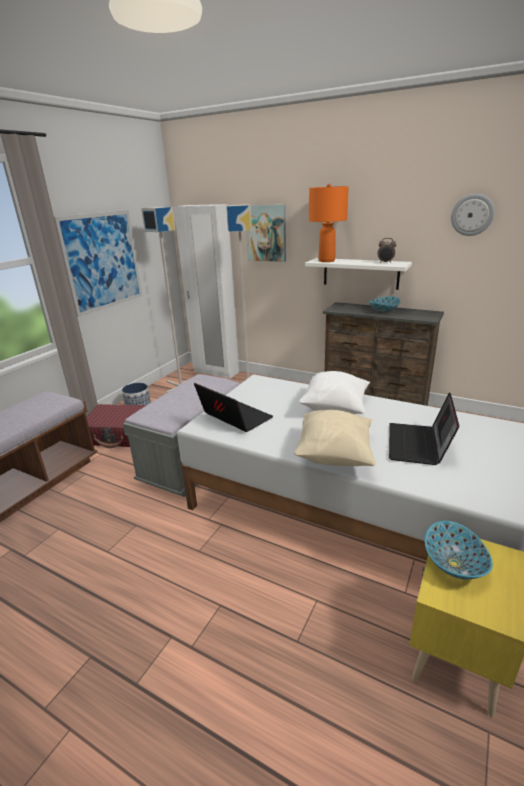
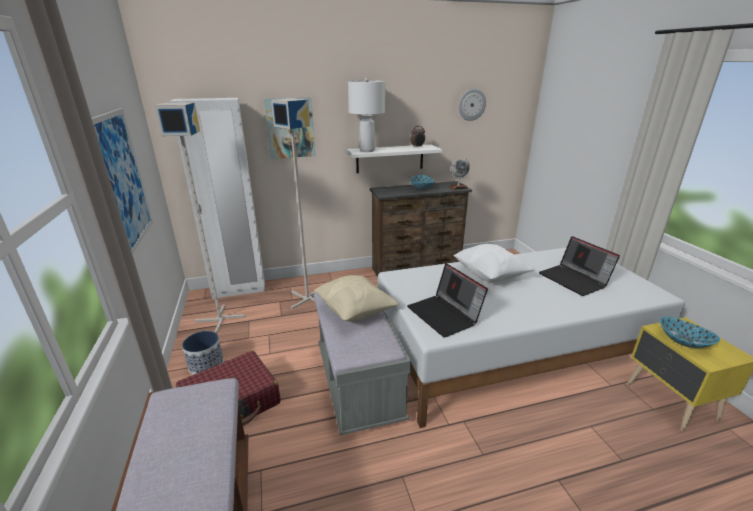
camera: 45 degrees left, 0 degrees up
(234, 418) = (445, 315): laptop -> laptop turned 120 degrees counterclockwise
(327, 261) = (367, 150): orange table lamp -> white table lamp
(334, 455) = (555, 308): beige pillow -> beige pillow (355, 311)
(425, 317) = (458, 187): none -> globe

